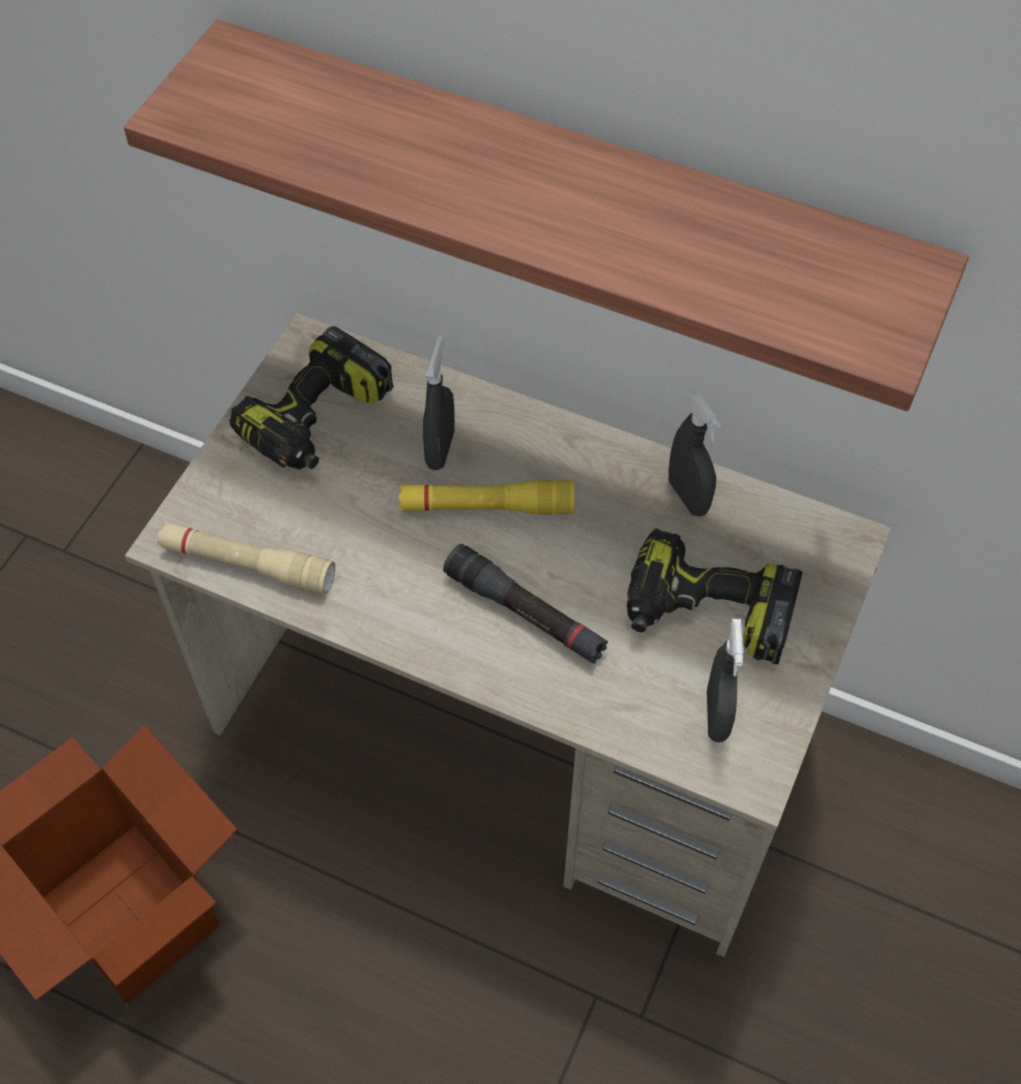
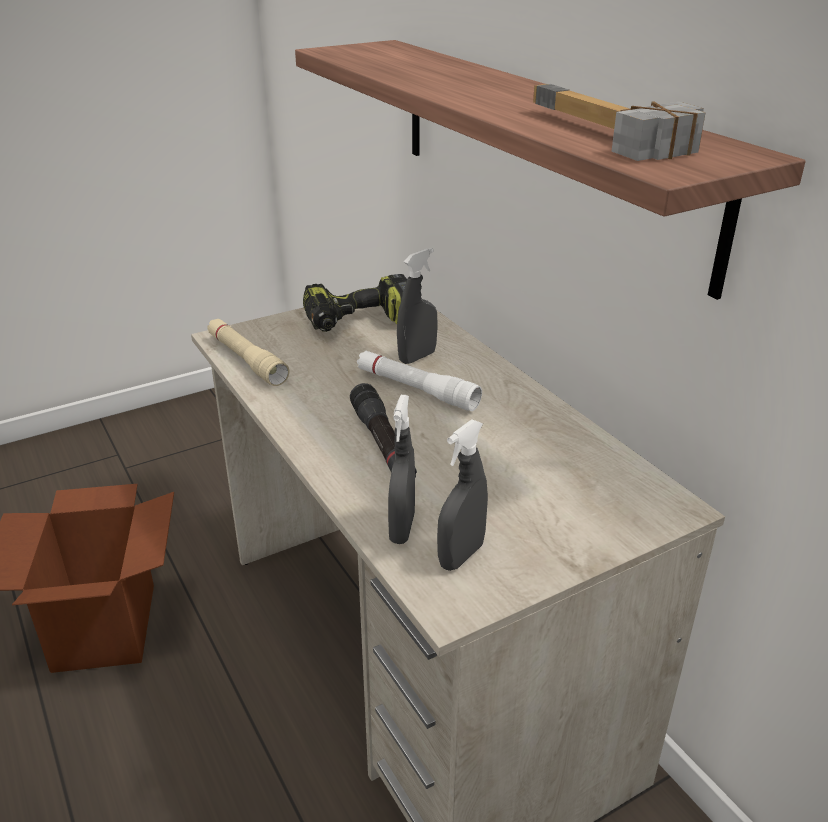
camera: 35 degrees right, 25 degrees down
(486, 506) = (416, 389): yellow flashlight -> white flashlight
(688, 496) = (564, 436): grey spray bottle -> grey spray bottle (402, 528)
(706, 613) = (514, 498): power drill -> none
(759, 284) = (599, 135): none -> hammer

